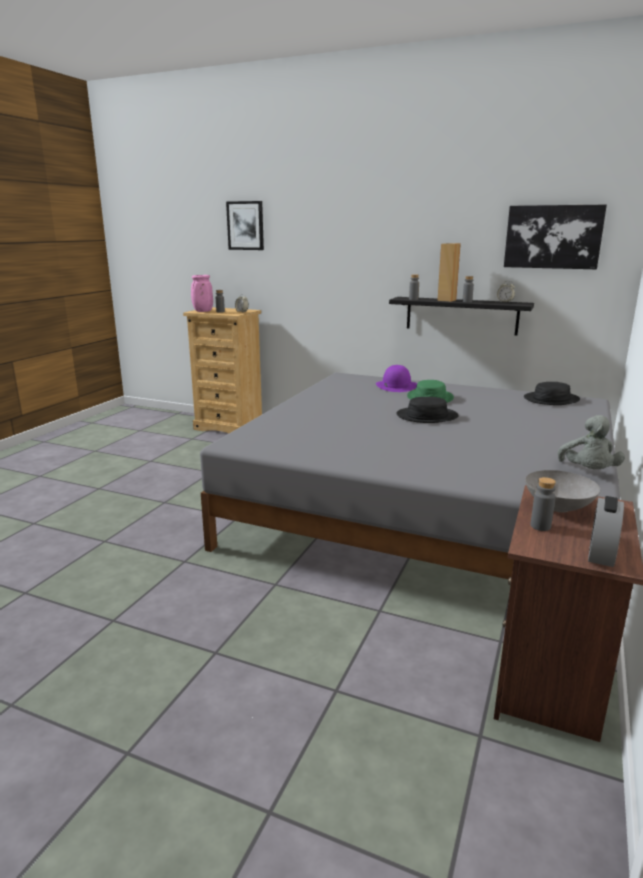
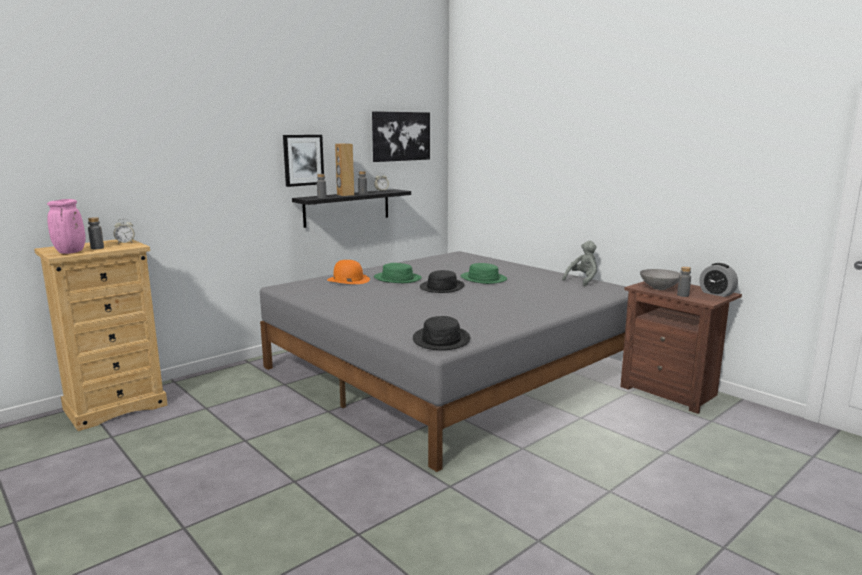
camera: 65 degrees left, 5 degrees down
(245, 225) = (90, 128): picture -> picture (303, 160)
(396, 386) = (348, 280): purple hat -> orange hat
(493, 425) = (483, 279): none -> green hat
(551, 399) = (445, 258): black hat -> black hat (441, 339)
(588, 472) = (582, 280): grey plush toy -> grey plush toy turned 75 degrees counterclockwise

